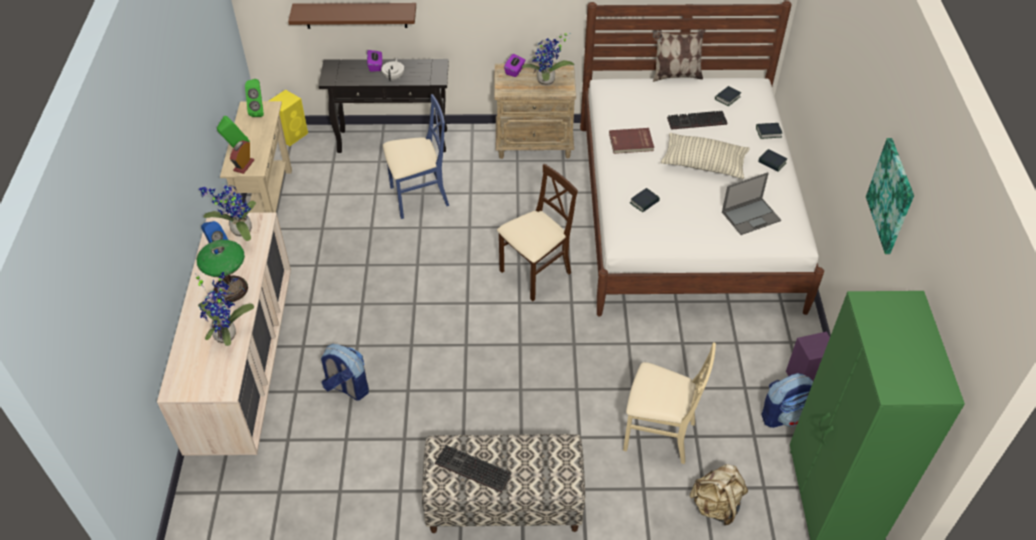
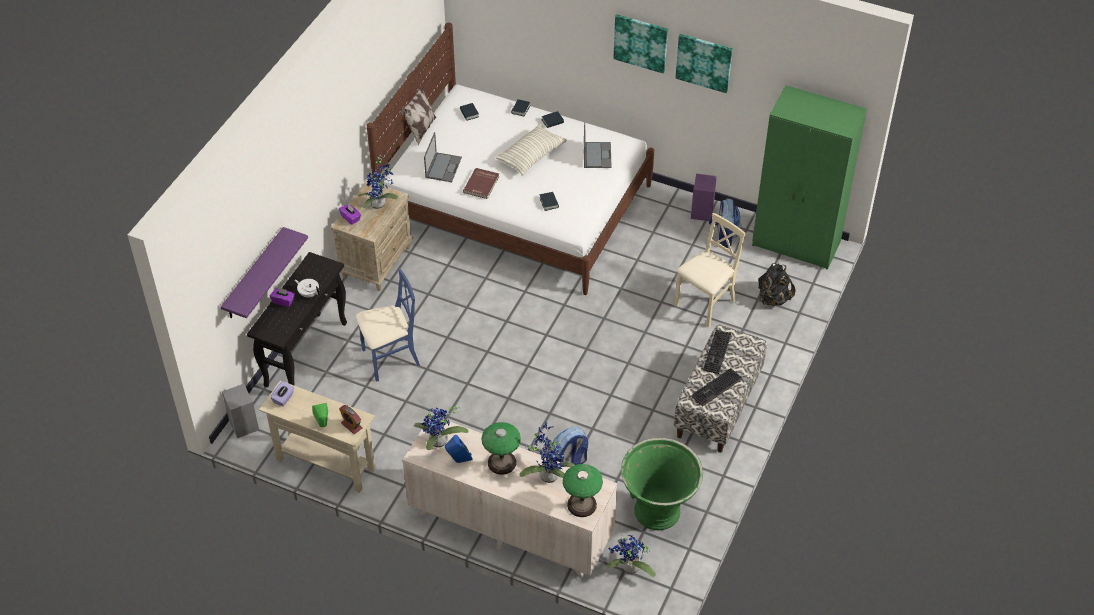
camera: 65 degrees left, 0 degrees up
(192, 379) = (581, 505): none -> table lamp
(221, 496) = (629, 569): none -> potted plant
(259, 111) = (283, 399): green speaker -> purple tissue box
(292, 134) = (243, 424): yellow speaker -> grey speaker
(313, 497) = (658, 512): none -> green planter
(356, 15) = (254, 275): brown shelf -> purple shelf
(418, 197) = (390, 358): blue chair -> blue chair turned 60 degrees clockwise
(535, 273) = (523, 315): beige chair -> none
(634, 107) = (443, 167): none -> laptop
(696, 122) = (484, 141): keyboard -> keyboard (718, 353)
(716, 505) = (773, 298): beige backpack -> black backpack
(868, 127) = (641, 42): none -> picture

